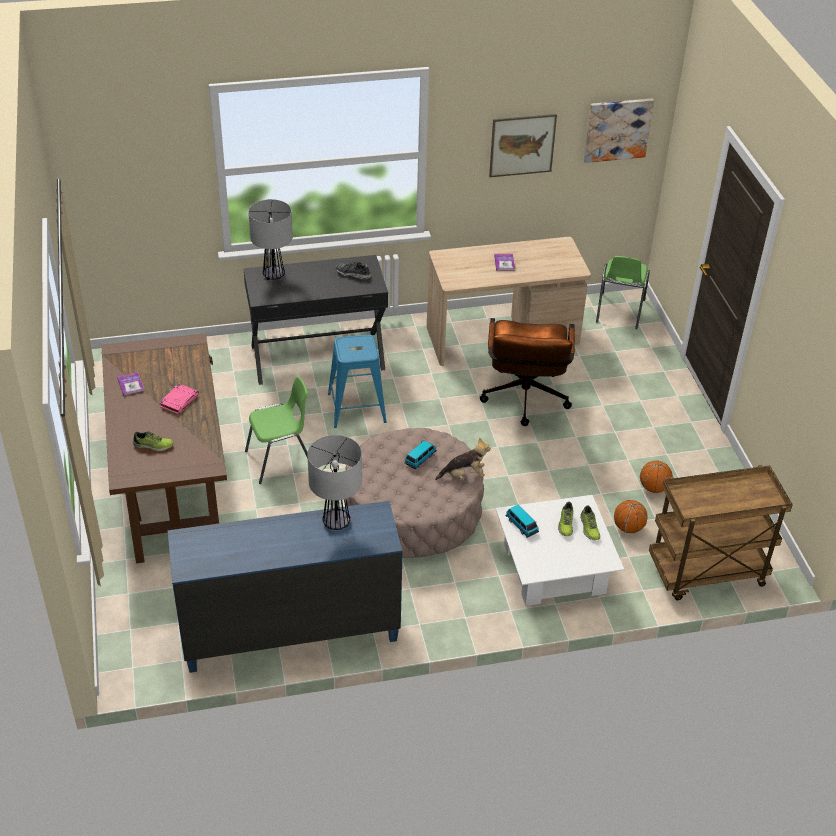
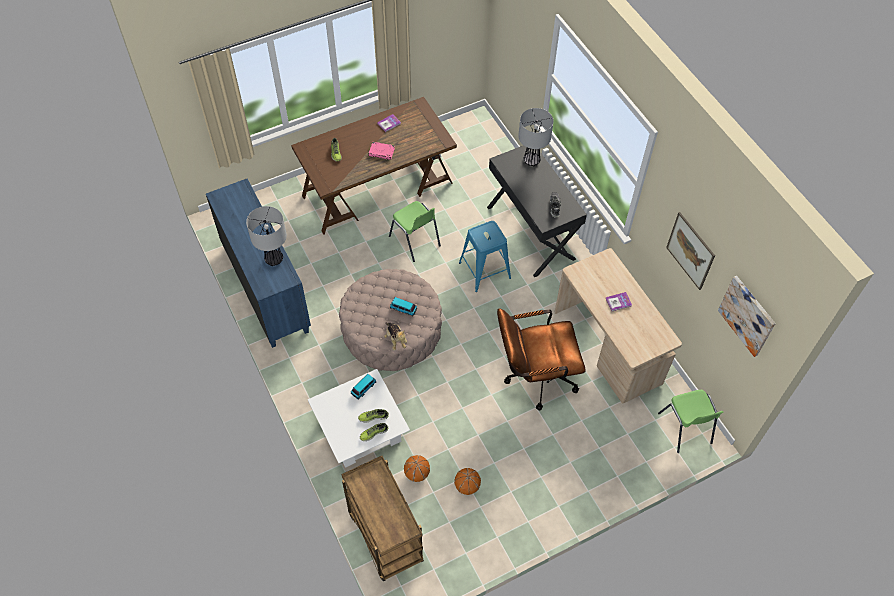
camera: 75 degrees right, 15 degrees up
(619, 311) = (685, 428): green chair -> green chair turned 105 degrees counterclockwise

